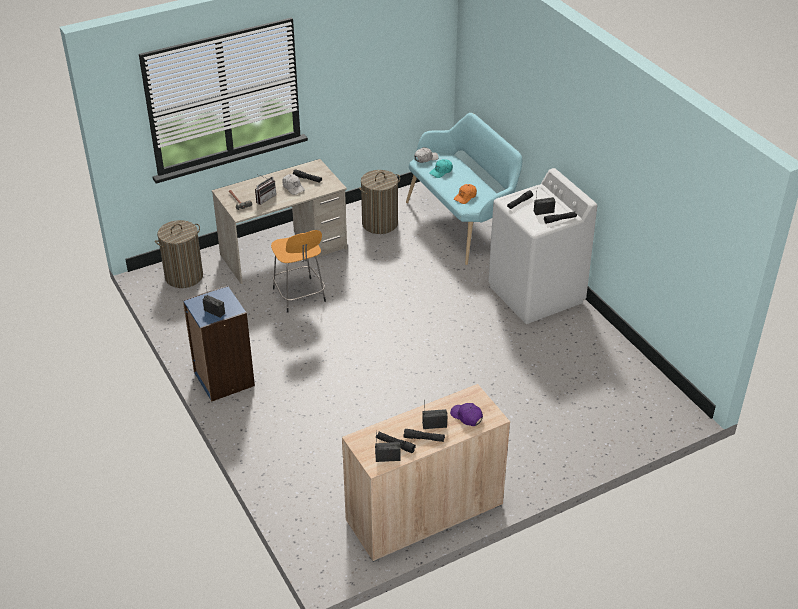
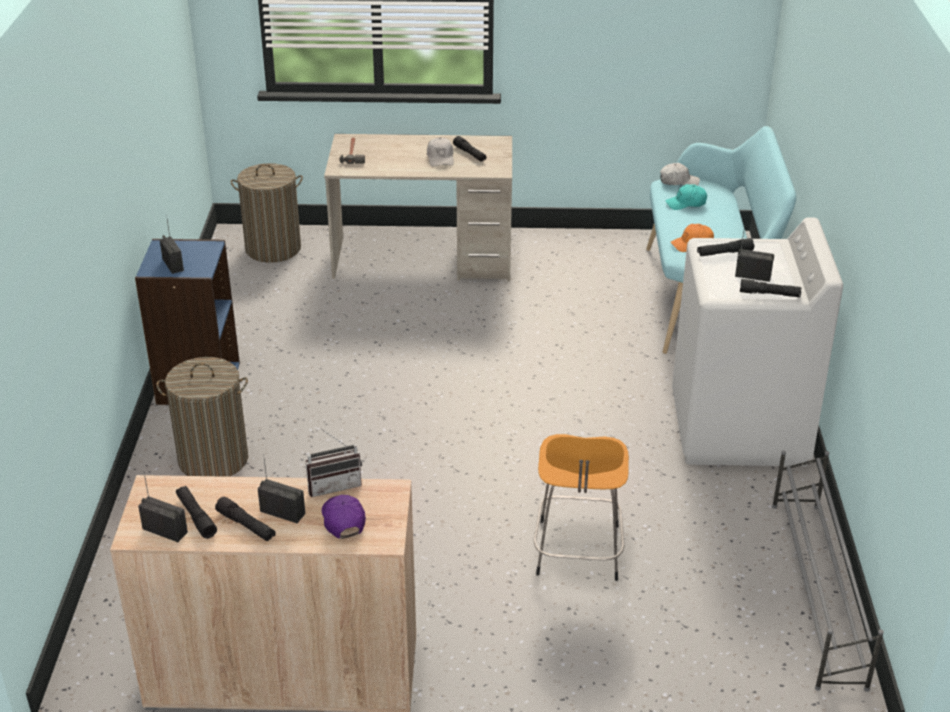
camera: 30 degrees right, 5 degrees down
(264, 198) = (390, 160): radio -> radio (334, 485)
(299, 296) = (392, 317): orange stool -> orange stool (577, 553)
(379, 224) = (585, 264): laundry basket -> laundry basket (213, 459)
(633, 366) = (816, 592): none -> grey shoe rack

